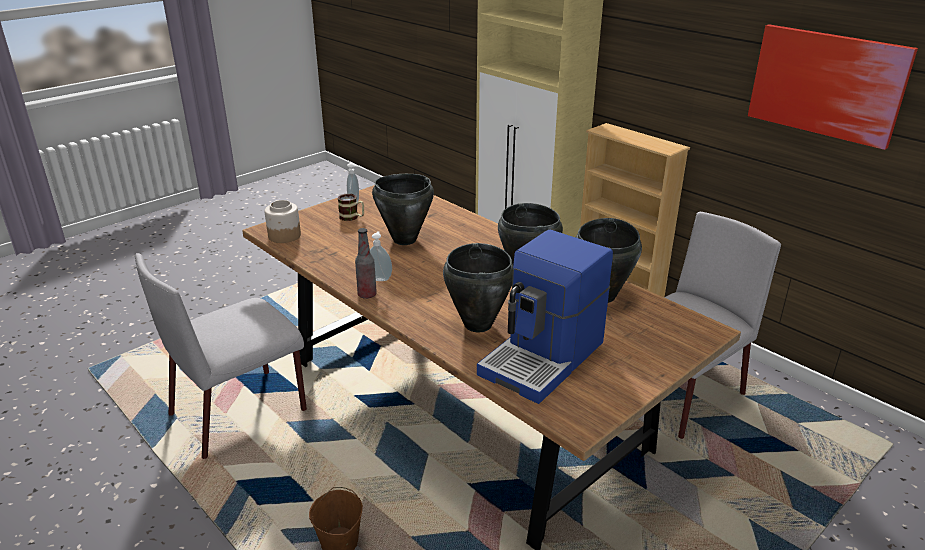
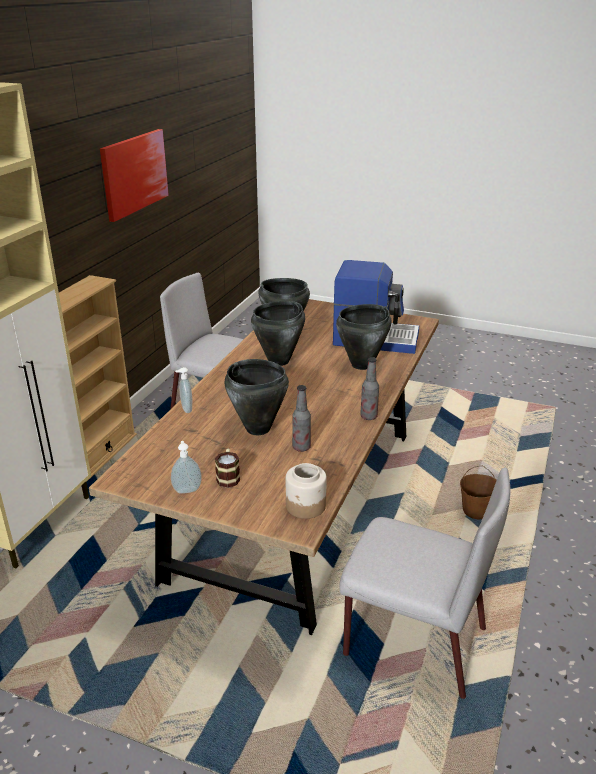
camera: 115 degrees left, 0 degrees up
(356, 251) = (301, 447): none -> bottle
(379, 278) = (339, 419): soap dispenser -> soap dispenser (185, 409)

